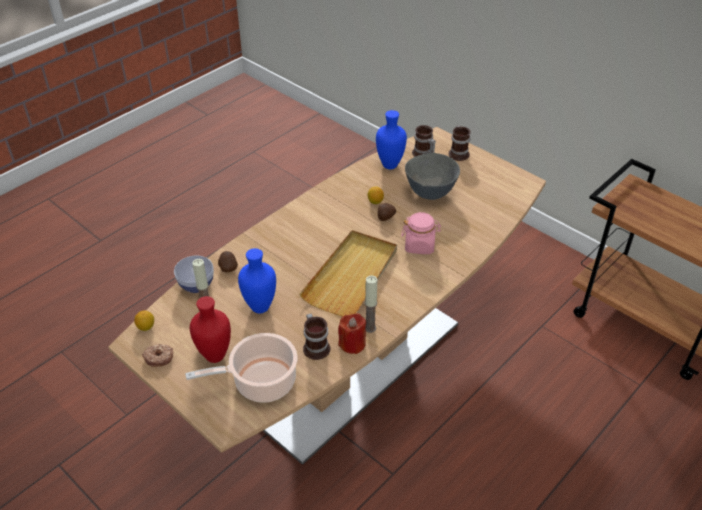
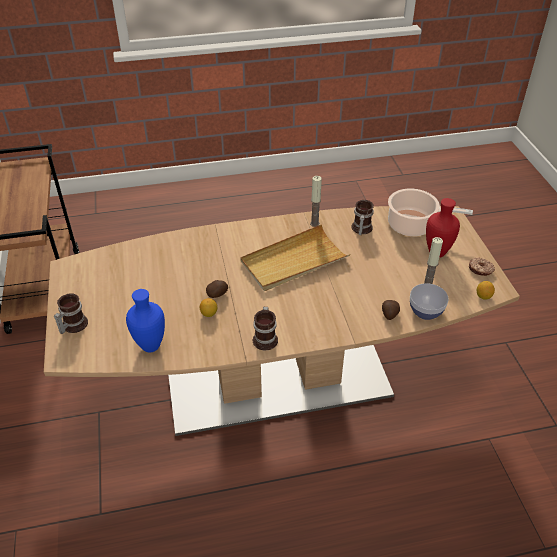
camera: 145 degrees left, 0 degrees up
(261, 307) = (382, 270): blue vase -> none
(352, 344) = (335, 220): red candle -> none
(419, 245) = (218, 258): pink jar -> none
(423, 154) = (105, 342): mug -> mug (266, 338)
(430, 194) = (154, 296): grey bowl -> none

